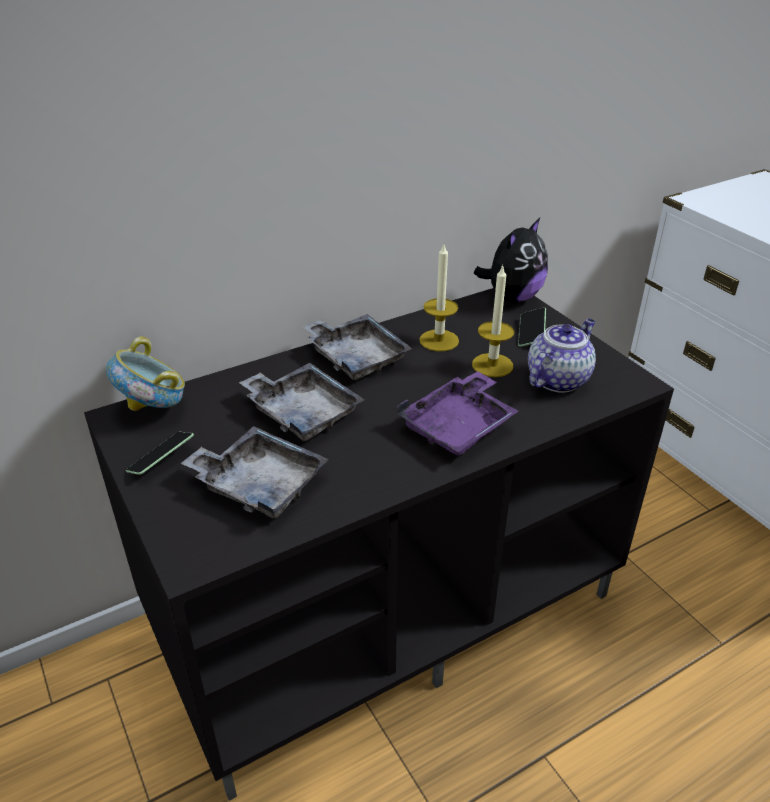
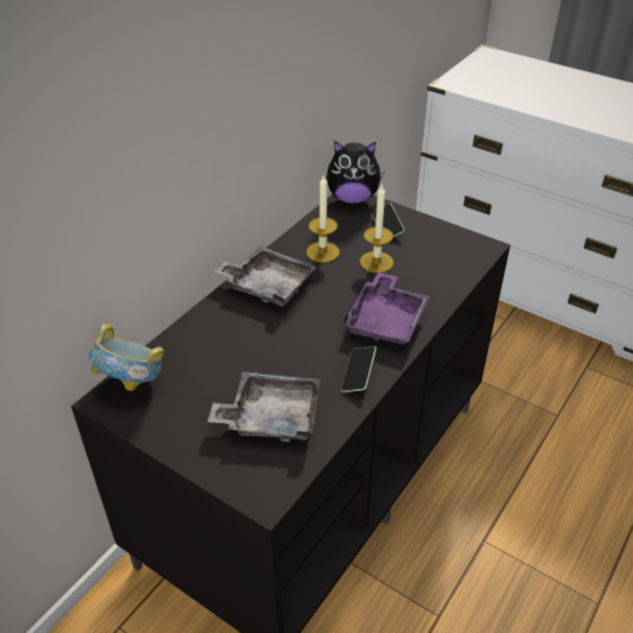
camera: 25 degrees left, 5 degrees up
(162, 460) = (176, 424): phone -> phone (358, 375)
(302, 412) = (260, 346): grey tray -> none
(512, 297) = (352, 198): plush toy -> plush toy turned 75 degrees clockwise
(558, 379) = (430, 260): teapot -> none

